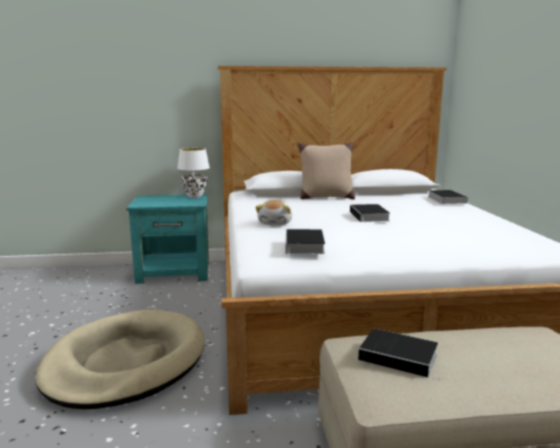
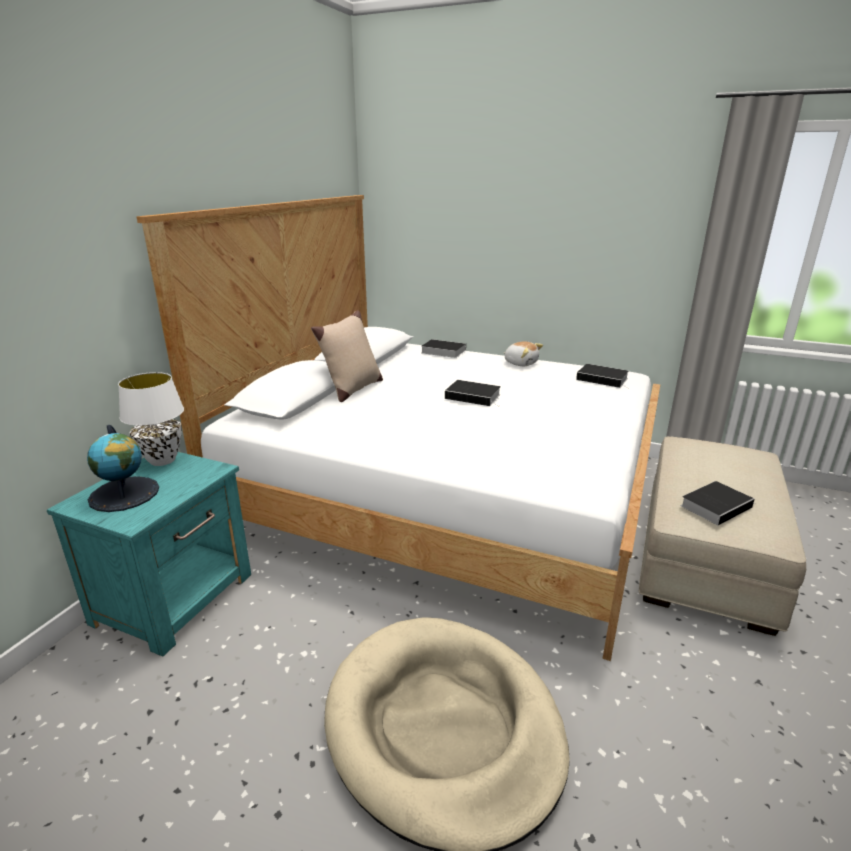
camera: 60 degrees left, 10 degrees up
(158, 199) = (124, 494): none -> globe
(276, 223) = (442, 445): plush toy -> plush toy (521, 363)
(304, 246) = (564, 455): book -> book (603, 379)

